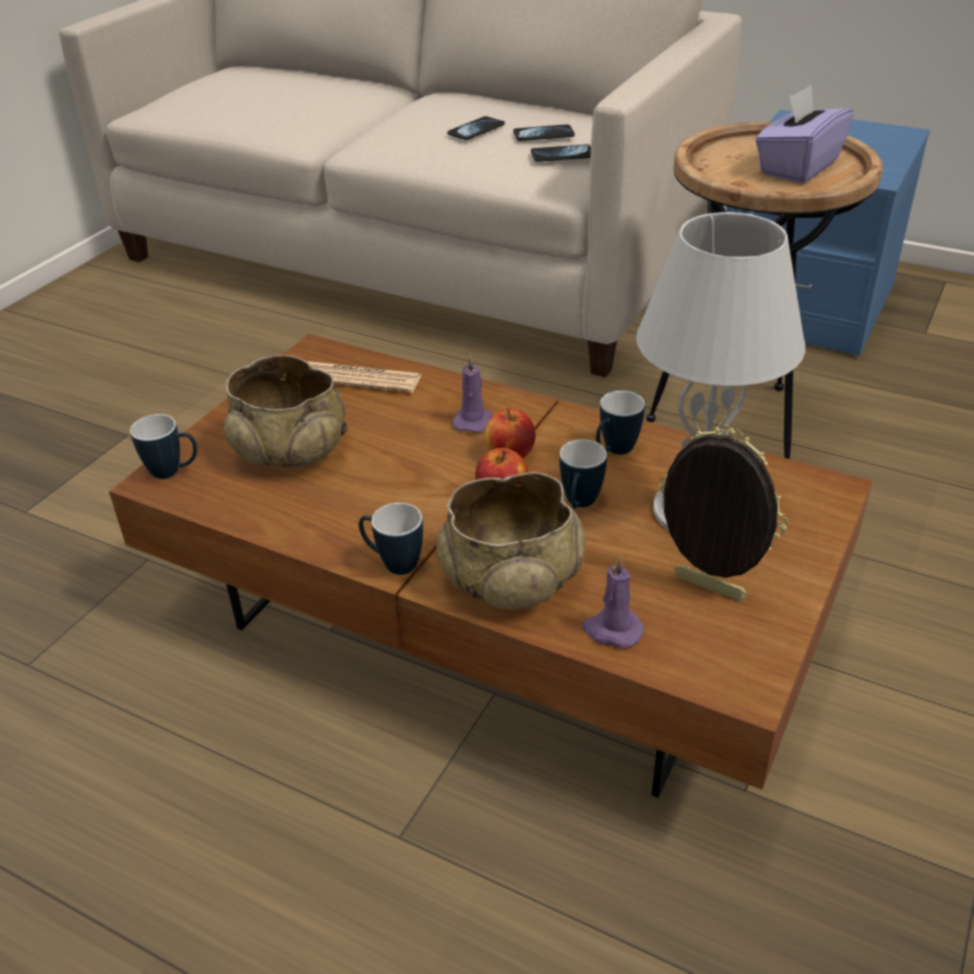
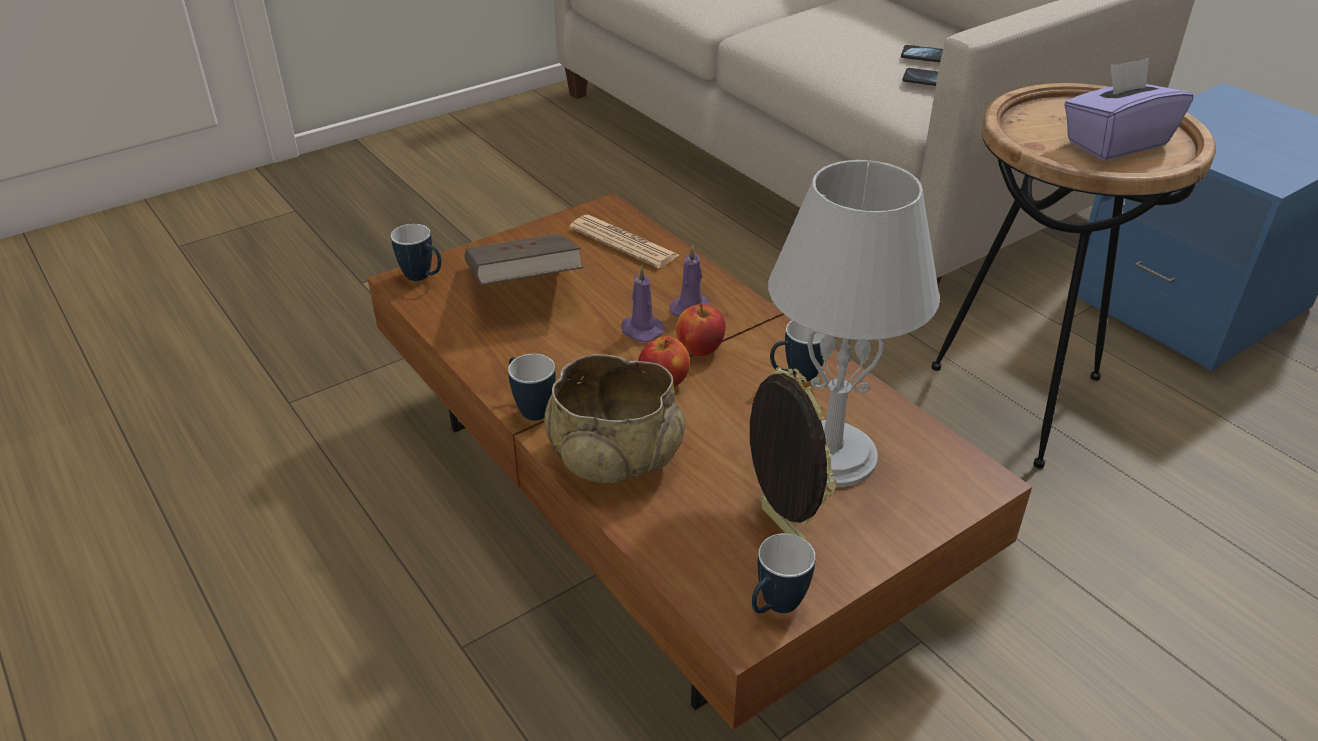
camera: 25 degrees right, 0 degrees up
(290, 450) = (523, 287): beige bowl -> brown book
(476, 130) = (869, 39): phone -> none
(579, 505) = (725, 413): mug -> mug (774, 608)
(611, 630) = (665, 530): purple candle -> purple candle (640, 330)

